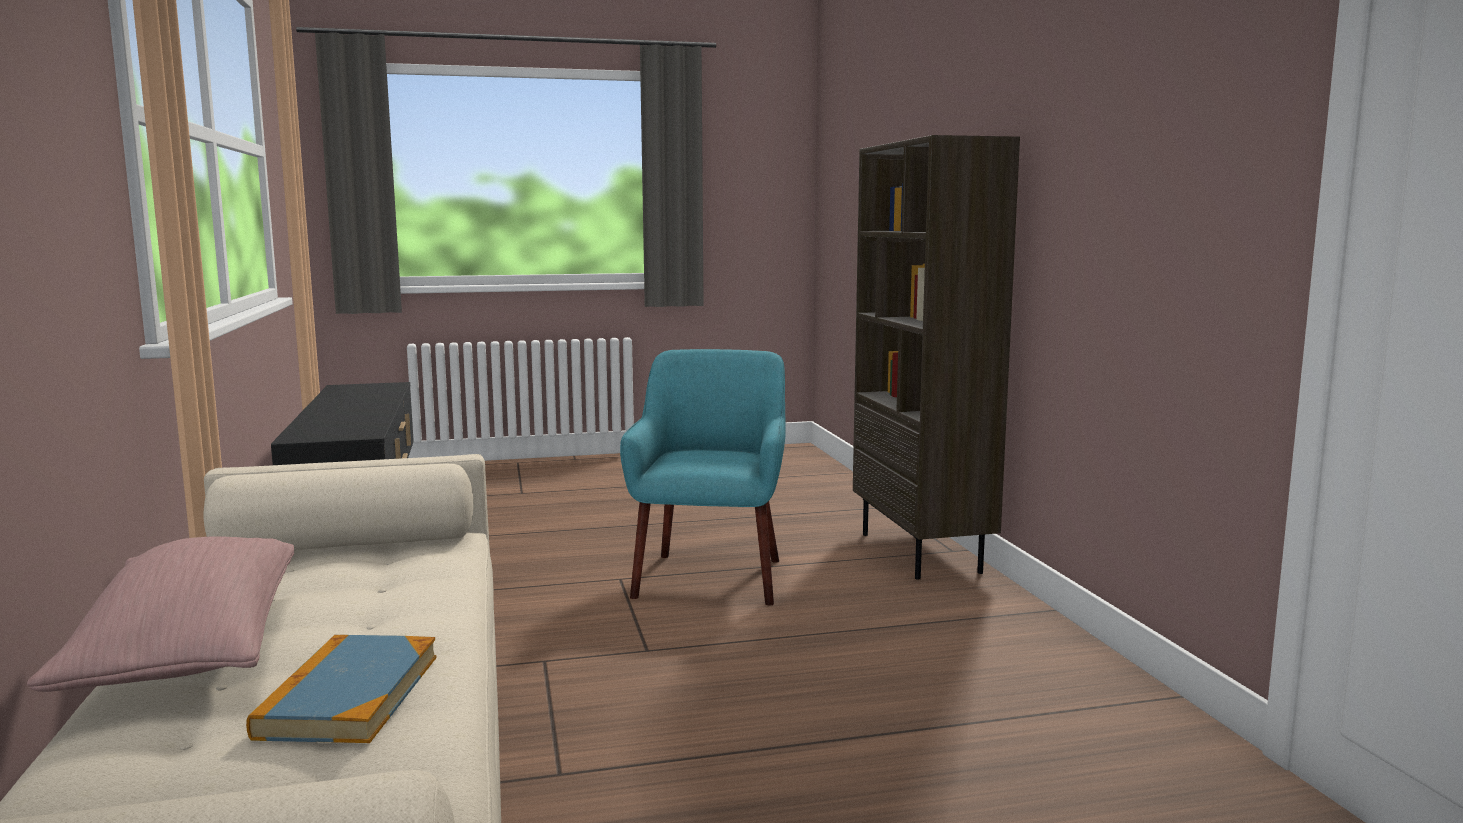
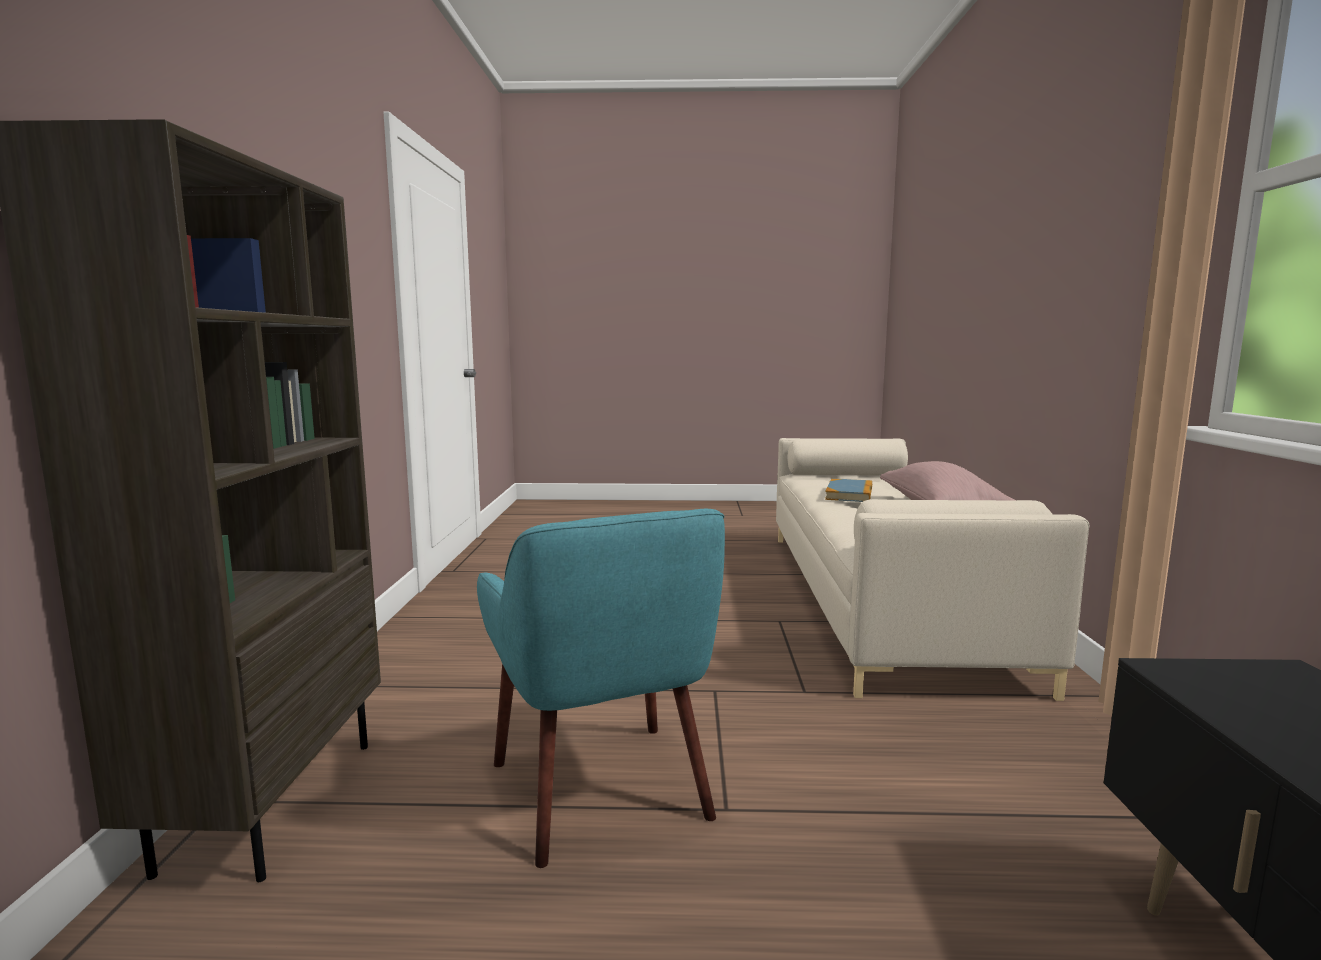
camera: 165 degrees left, 0 degrees up
(711, 577) = (602, 790): turquoise armchair -> turquoise armchair turned 45 degrees counterclockwise

